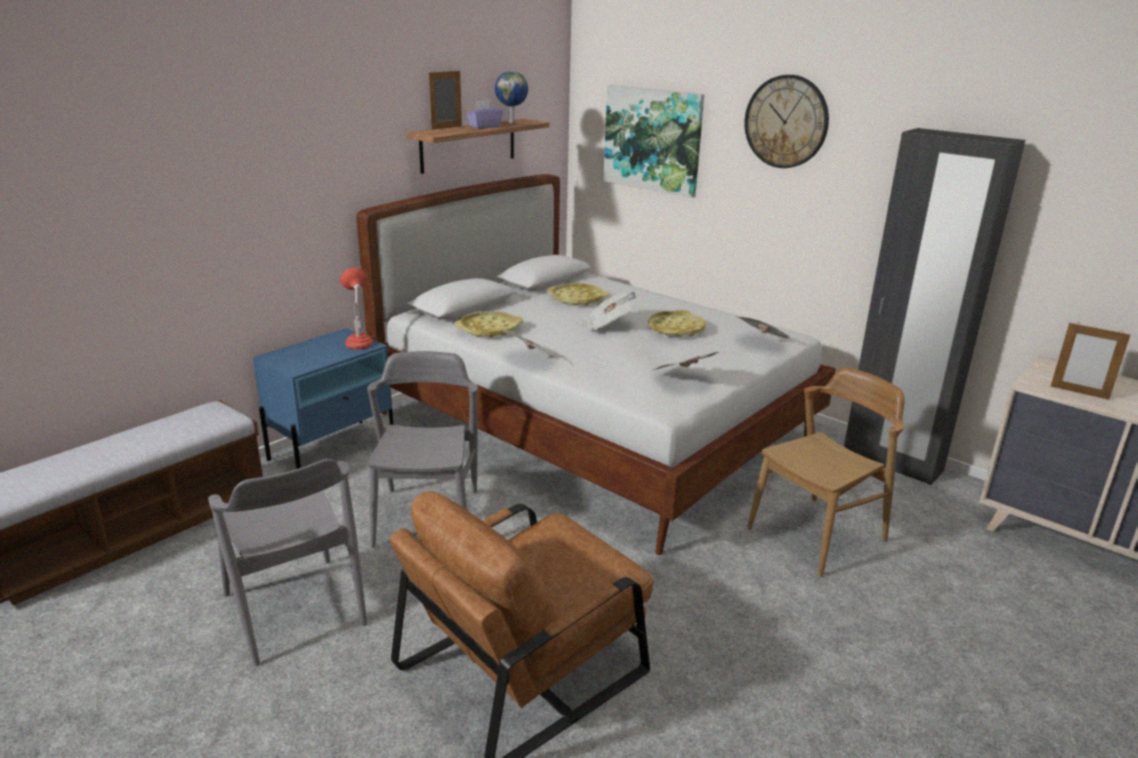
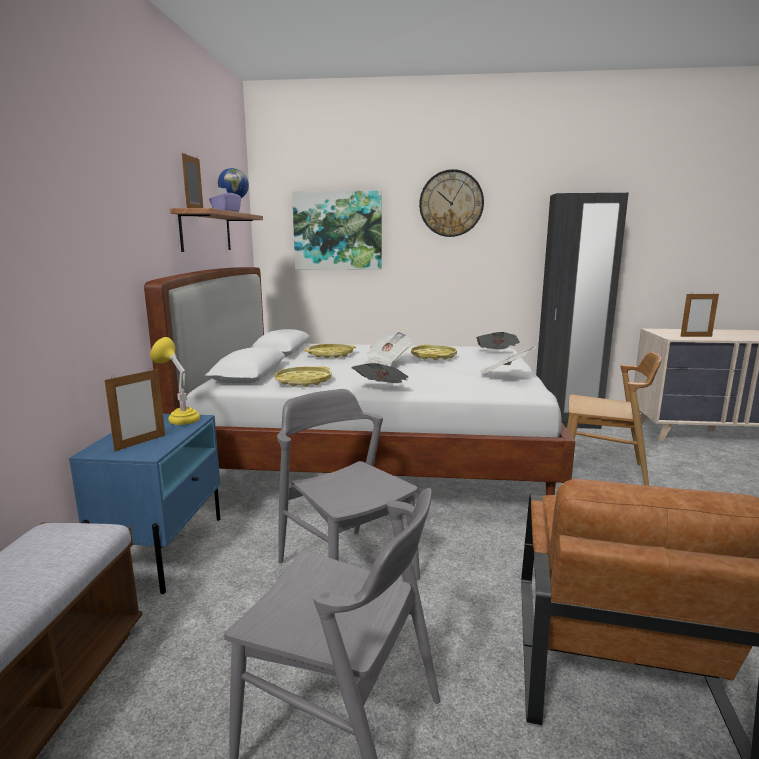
camera: 35 degrees left, 10 degrees down
(304, 357) = (140, 443): none -> picture frame
(358, 341) = (179, 418): red table lamp -> yellow table lamp
(817, 535) = (603, 473): brown chair -> brown chair turned 90 degrees clockwise

